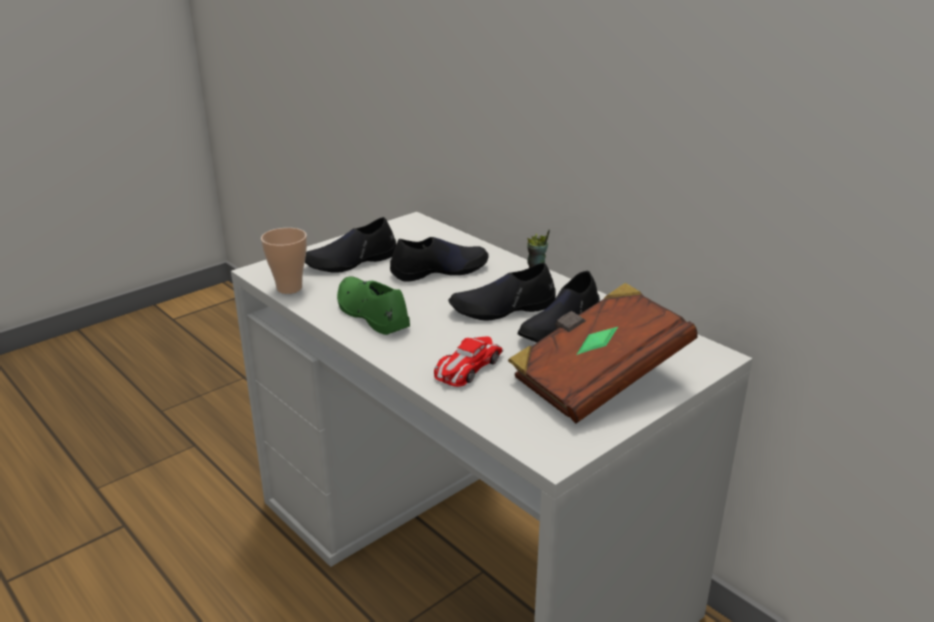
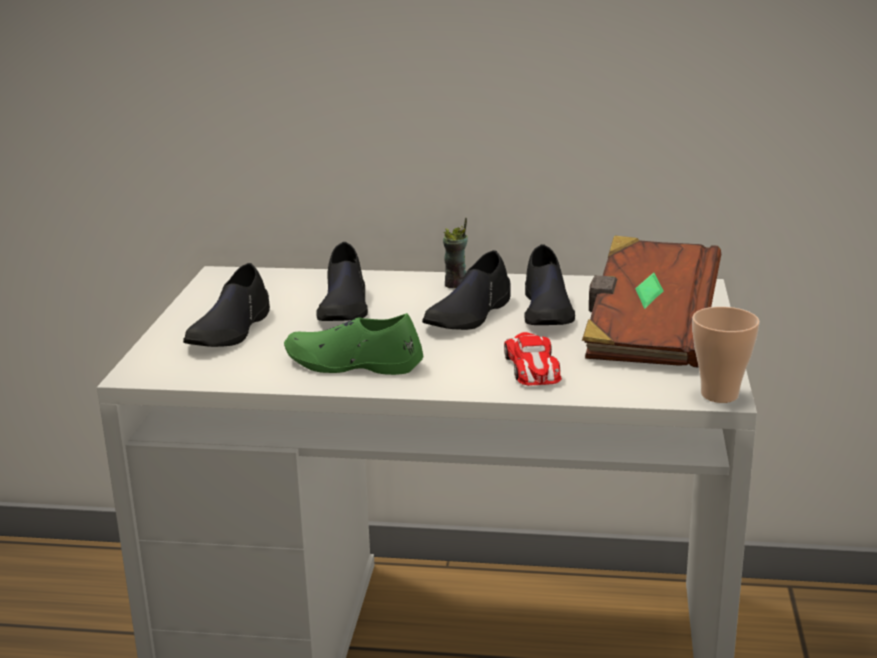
camera: 40 degrees left, 5 degrees down
(289, 288) = (212, 375): cup -> cup (719, 394)
(439, 270) = (344, 306): black shoe -> black shoe turned 150 degrees clockwise

